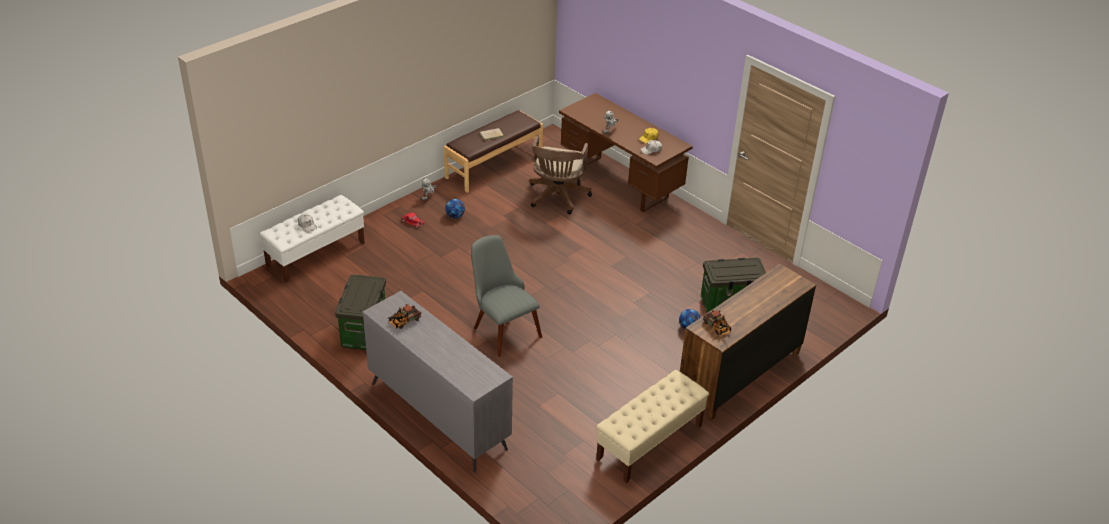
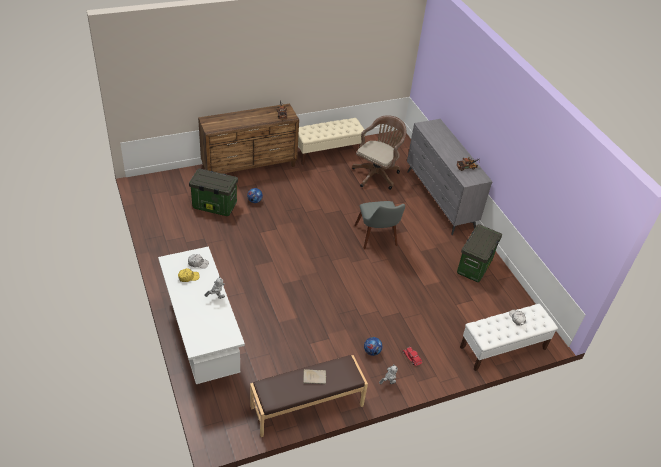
camera: 160 degrees left, 5 degrees up
(557, 198) = (270, 342): brown office chair -> brown office chair (377, 174)
(620, 183) = (201, 340): brown desk -> white desk

